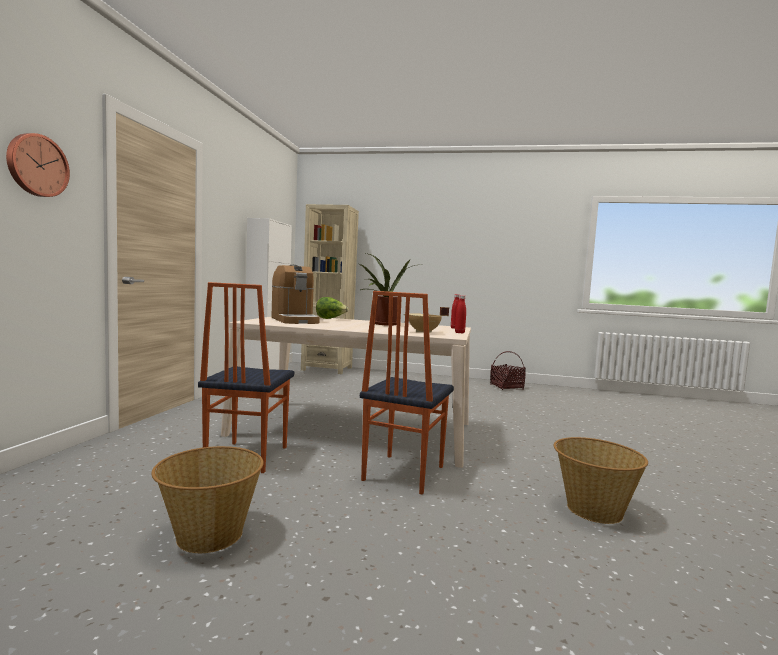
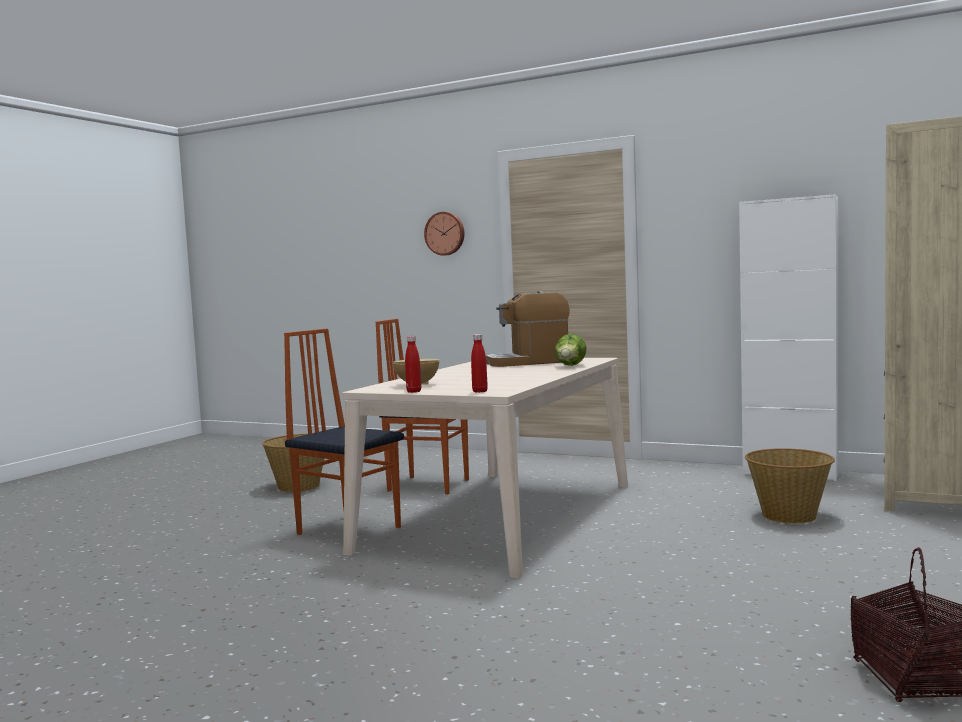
camera: 105 degrees right, 0 degrees up
(384, 324) = (509, 376): potted plant -> none
(593, 510) = (184, 597): basket -> basket (789, 515)

